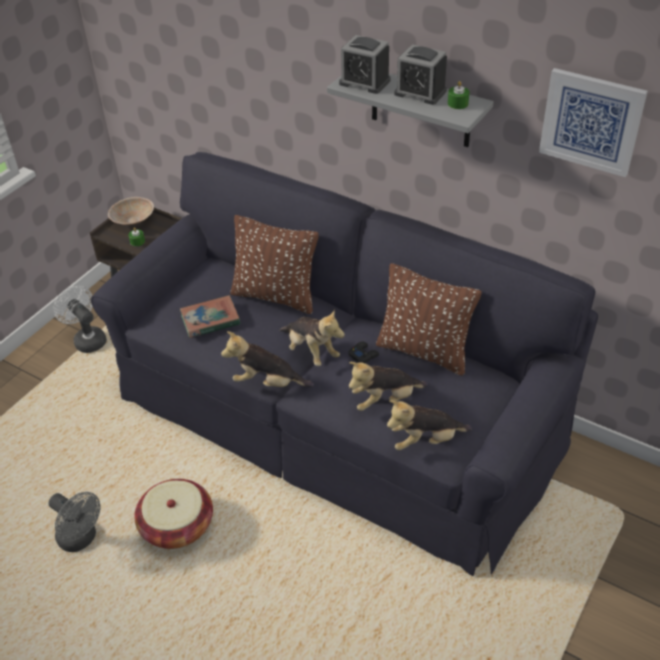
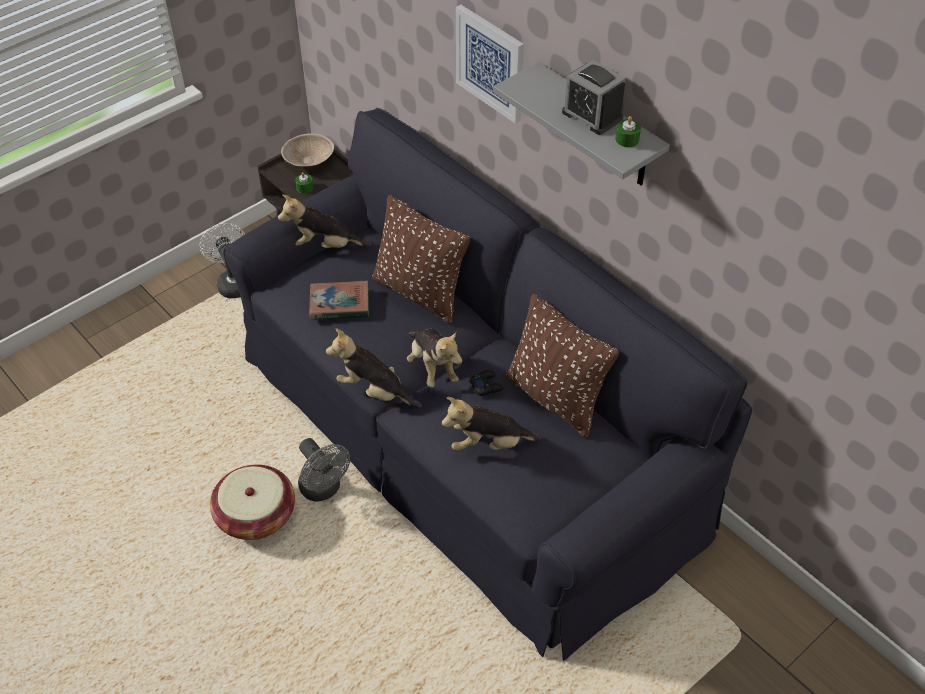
camera: 15 degrees right, 5 degrees up
(81, 539) = (157, 503): grey fan -> grey fan (323, 490)
(364, 82) = (537, 88): alarm clock -> none
(425, 440) = (514, 501): plush toy -> plush toy (324, 246)
(591, 121) = (764, 198): picture -> picture (490, 63)

